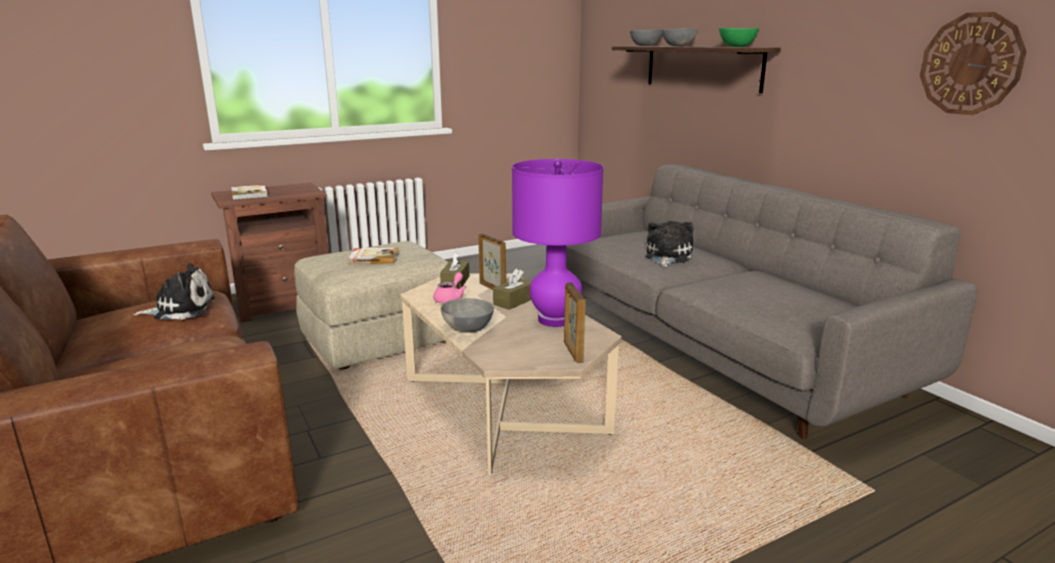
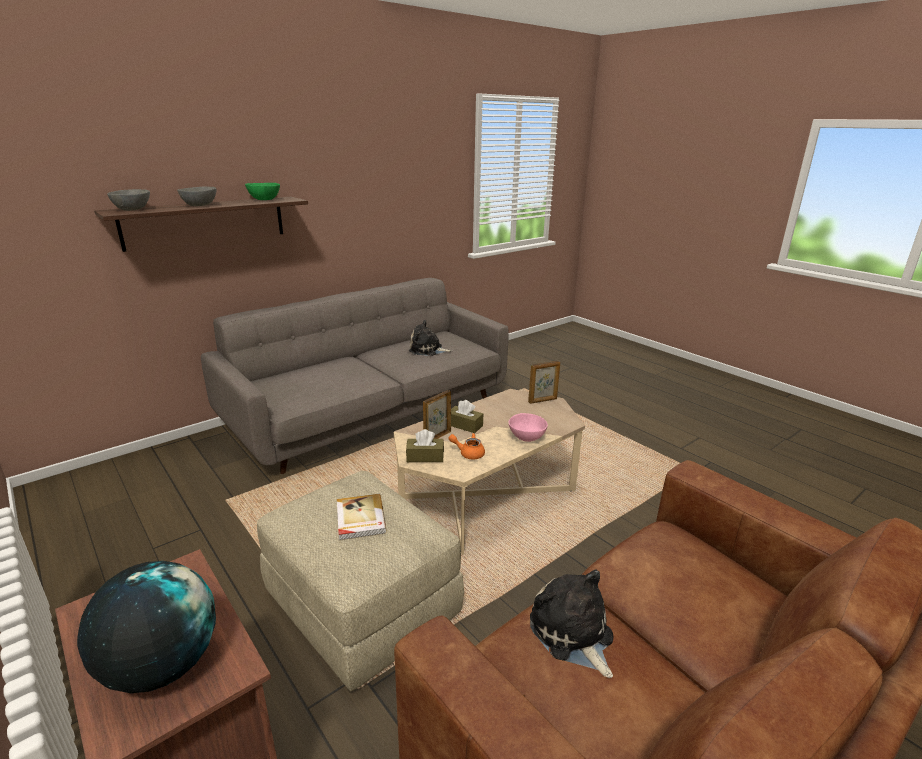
camera: 100 degrees left, 5 degrees up
(250, 194) = (162, 665): book -> globe
(450, 299) = (468, 453): pink teapot -> orange teapot
(466, 329) = (527, 438): grey bowl -> pink bowl
(555, 320) = (495, 408): purple table lamp -> none
(667, 257) = (344, 374): plush toy -> plush toy (427, 350)
(971, 64) = (411, 195): wall clock -> none

